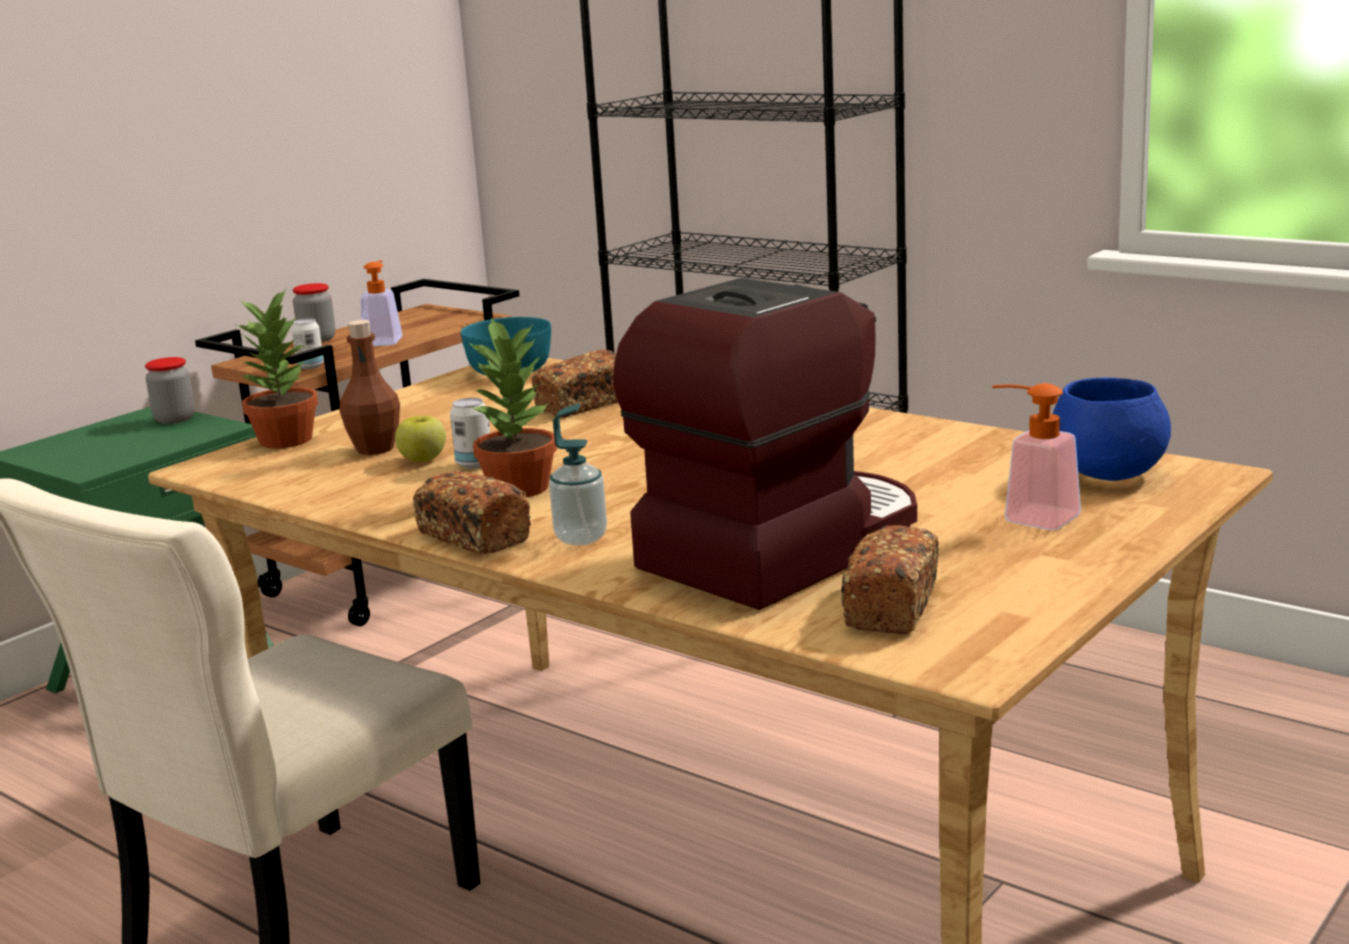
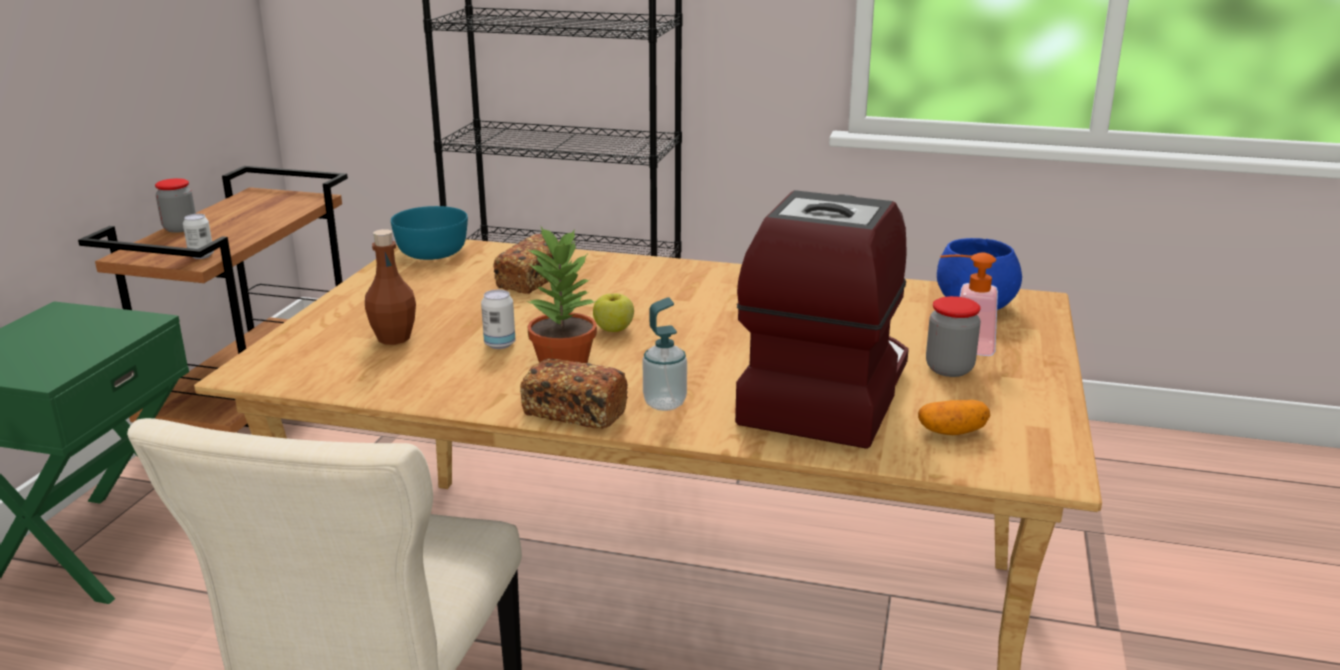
camera: 25 degrees left, 5 degrees up
(175, 419) = (87, 316): jar -> jar (949, 369)
(287, 440) = (300, 337): potted plant -> none
(384, 340) = (248, 225): soap dispenser -> none
(423, 460) = (450, 344): apple -> apple (614, 329)
(891, 606) = (952, 432): bread -> potato

